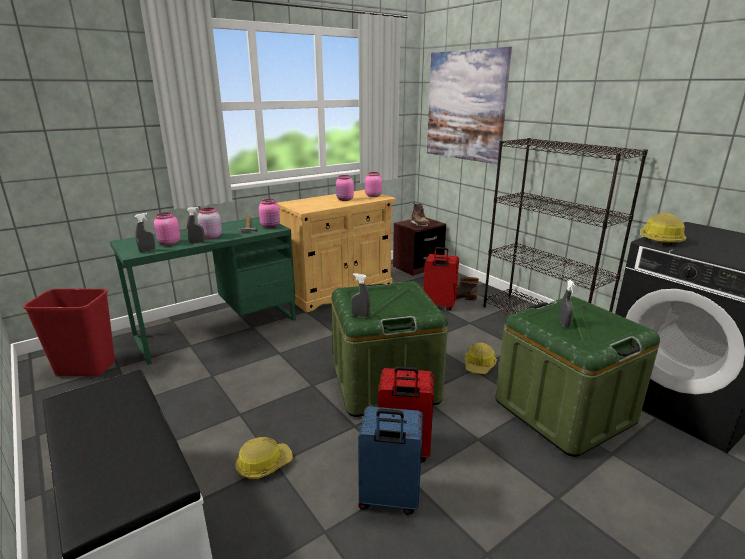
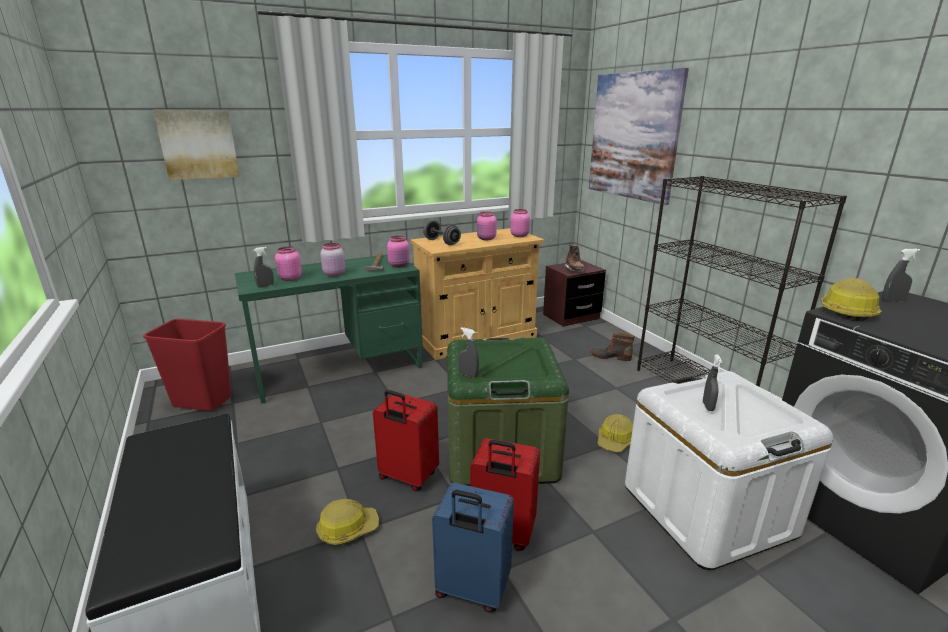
camera: 10 degrees right, 0 degrees up
(66, 115) = (198, 144): none -> picture
(197, 243) = (317, 280): grey spray bottle -> grey spray bottle (892, 301)
(305, 204) = (441, 242): none -> grey dumbbell
(438, 306) = (584, 364): red suitcase -> red suitcase (407, 477)
(563, 411) = (707, 509): green storage box -> white storage box

